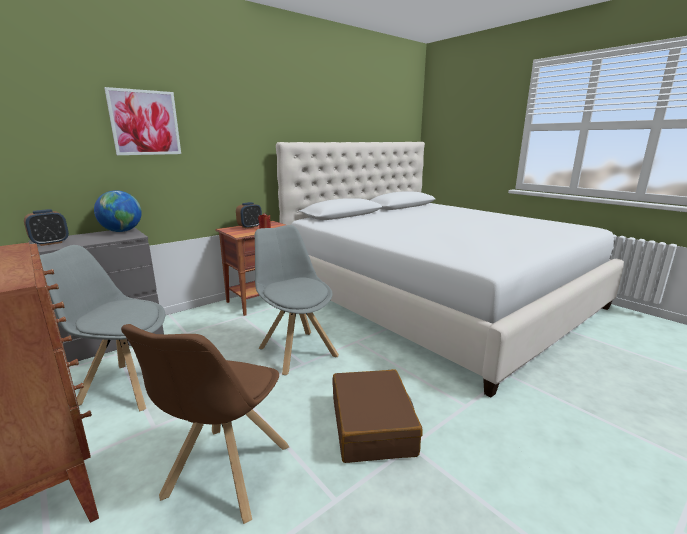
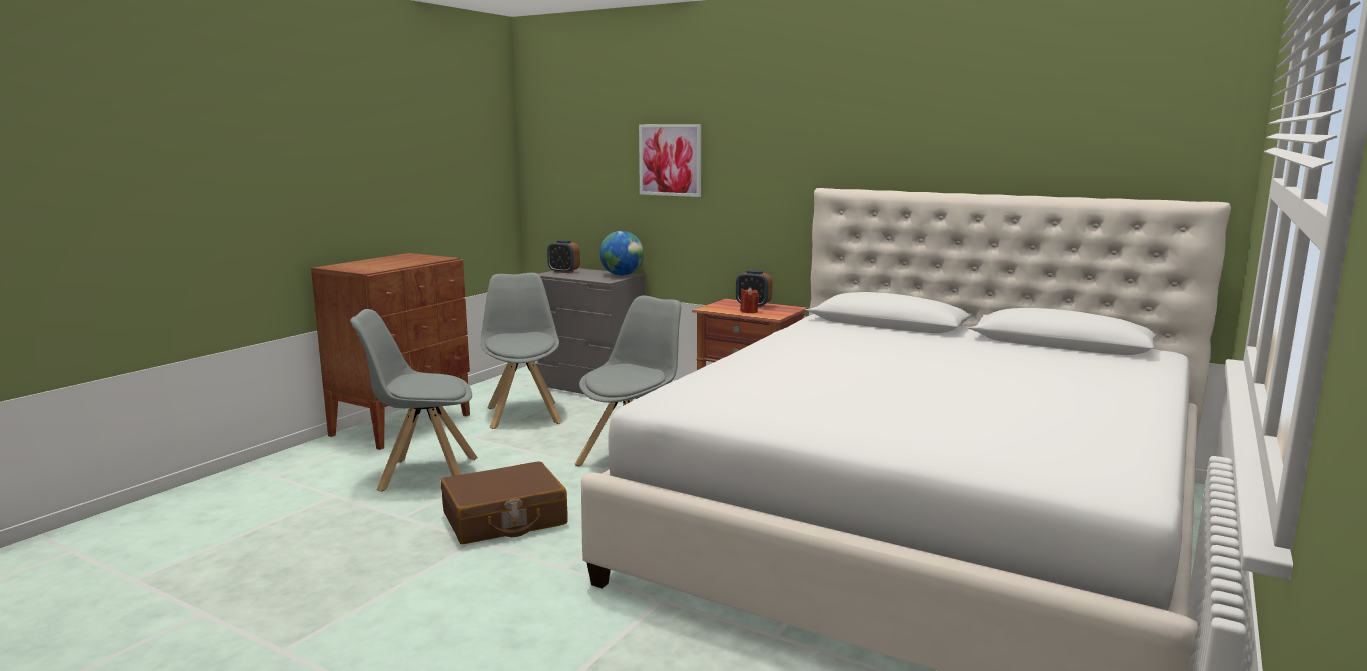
camera: 70 degrees right, 5 degrees down
(225, 475) = (423, 474): brown chair -> grey chair

